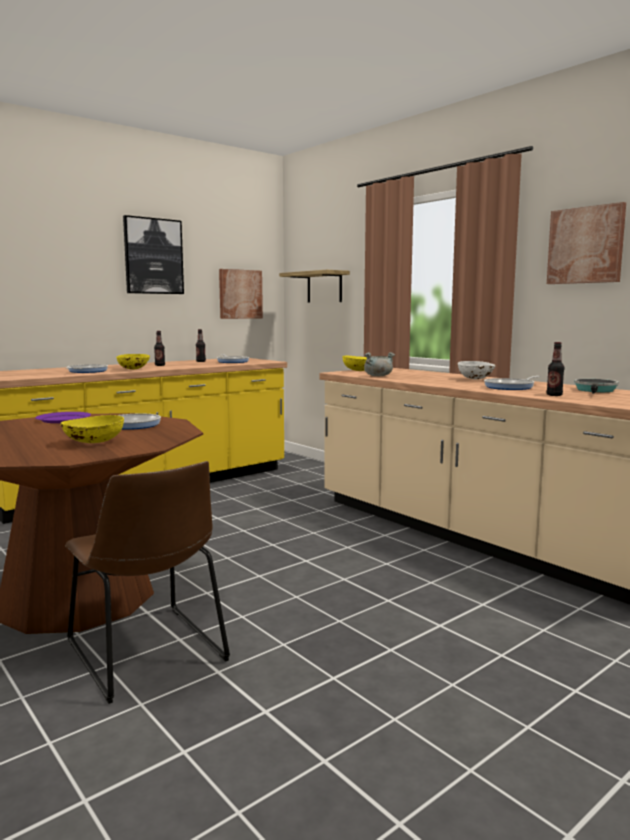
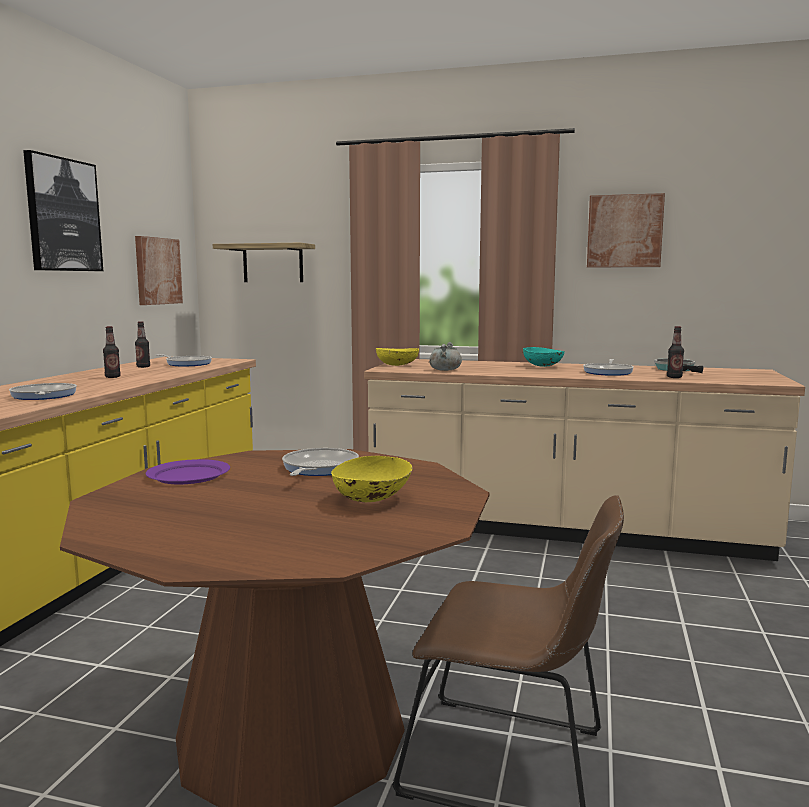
camera: 35 degrees left, 0 degrees up
(133, 369) = (104, 386): yellow bowl -> none
(476, 379) = (543, 366): white bowl -> turquoise bowl

